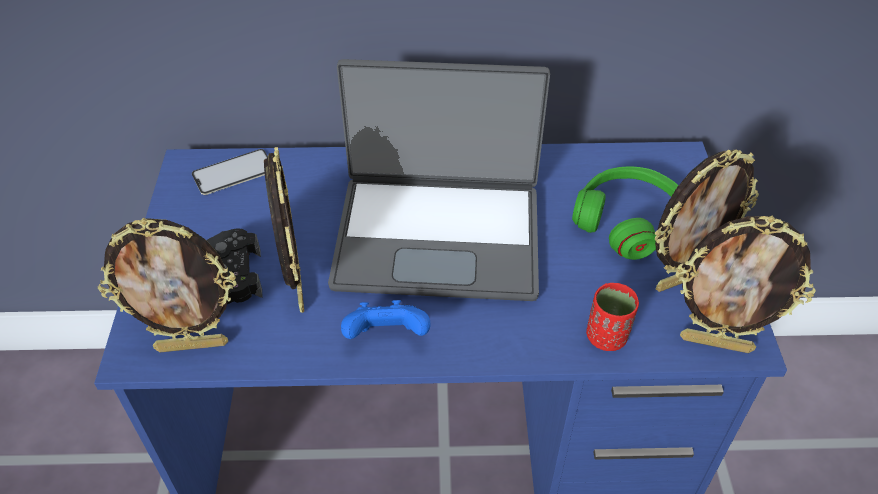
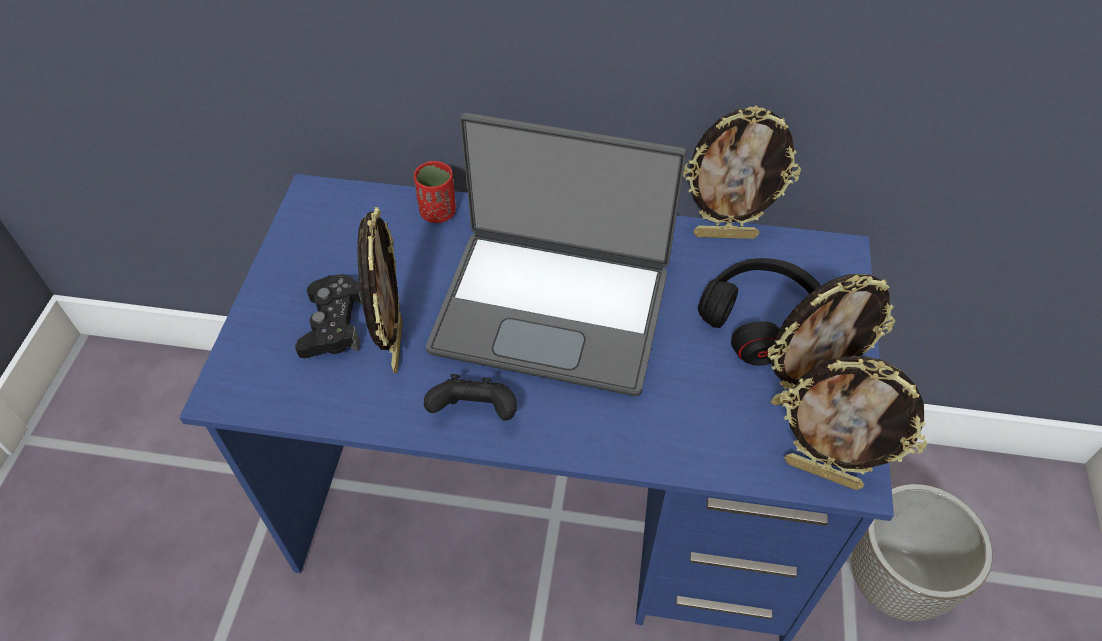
camera: 10 degrees right, 5 degrees up
(193, 344) = (280, 391): picture frame -> picture frame (725, 234)
(233, 172) = (357, 208): phone -> none
(387, 337) = (475, 413): blue game controller -> black game controller
(606, 337) = (705, 448): red cup -> red cup (438, 213)
(629, 221) = (762, 320): green headphones -> black headphones
(762, 462) = (894, 582): none -> planter

